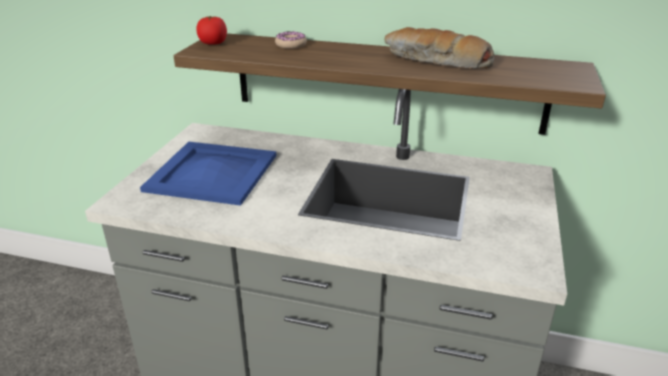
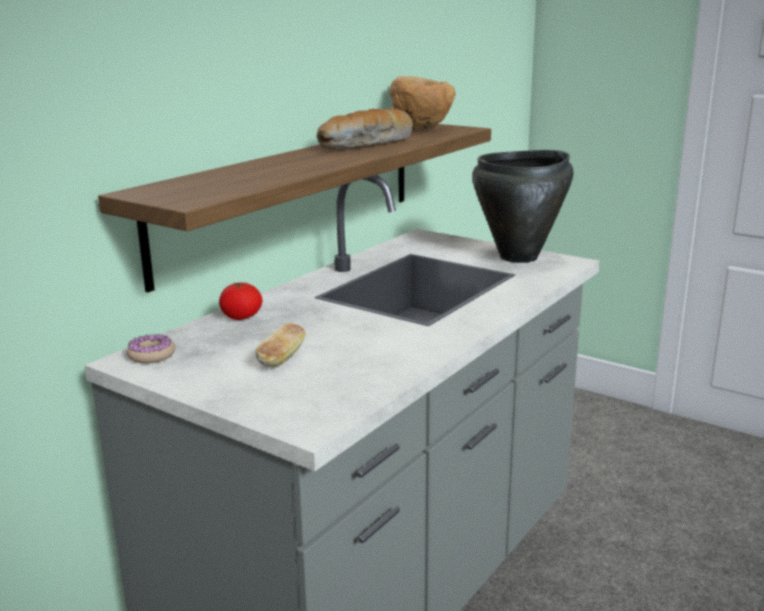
camera: 70 degrees left, 10 degrees down
(213, 43) = (165, 195): tomato -> tomato (241, 317)
(213, 172) = (282, 359): blue tray -> bread
(291, 45) = (233, 172): donut -> donut (151, 355)
(518, 236) = (519, 257): none -> black cooking pot
(547, 68) = (422, 129): none -> brown bowl

